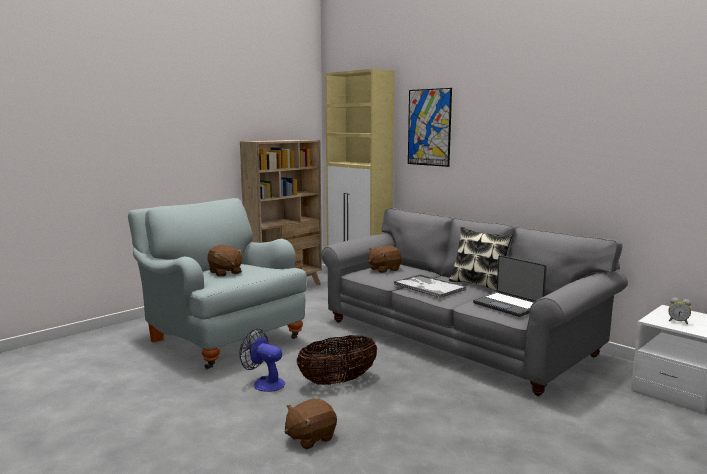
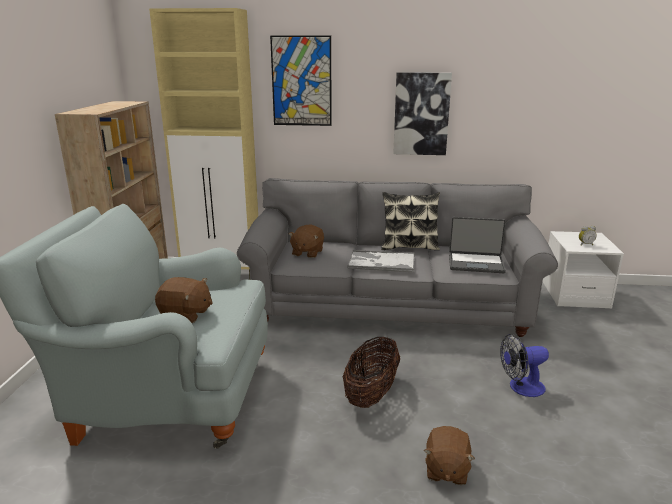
camera: 40 degrees left, 10 degrees up
(264, 383) = (308, 432): fan -> fan (521, 387)
(524, 159) = (421, 114): none -> picture

